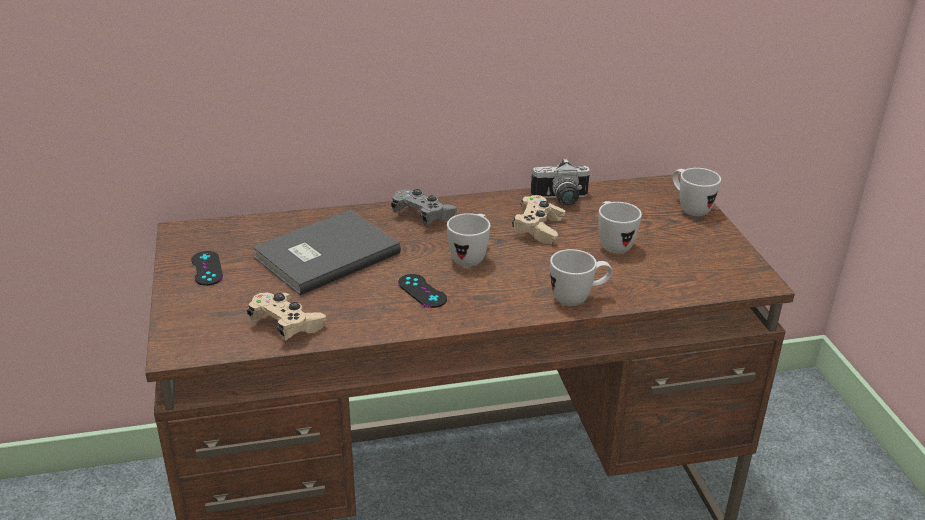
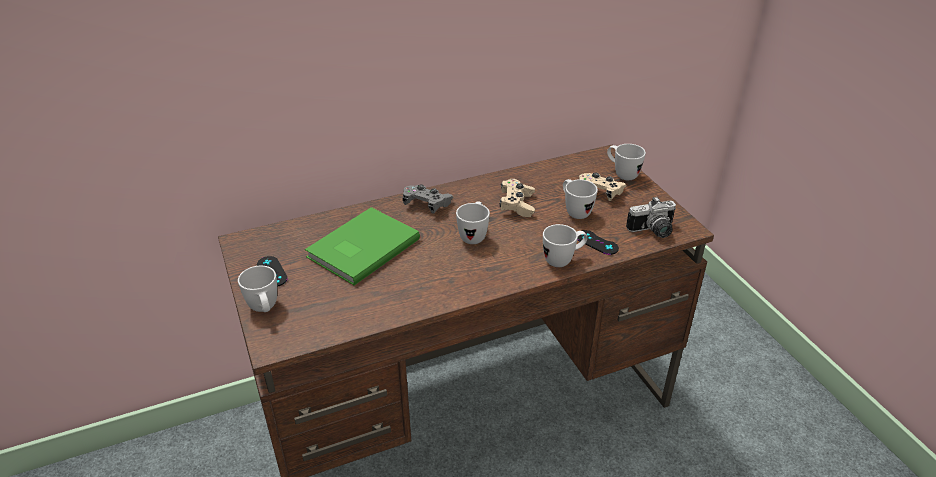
camera: 10 degrees left, 5 degrees up
(183, 309) = (264, 309): none -> white mug
(286, 325) = (351, 312): beige game controller -> beige game controller (600, 192)
(323, 255) = (360, 248): grey book -> green book
(422, 291) = (446, 269): black game controller -> black game controller (597, 242)
(561, 200) = (526, 178): camera -> camera (653, 231)

